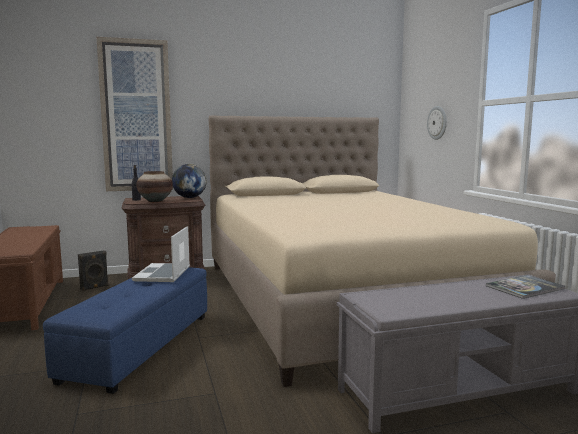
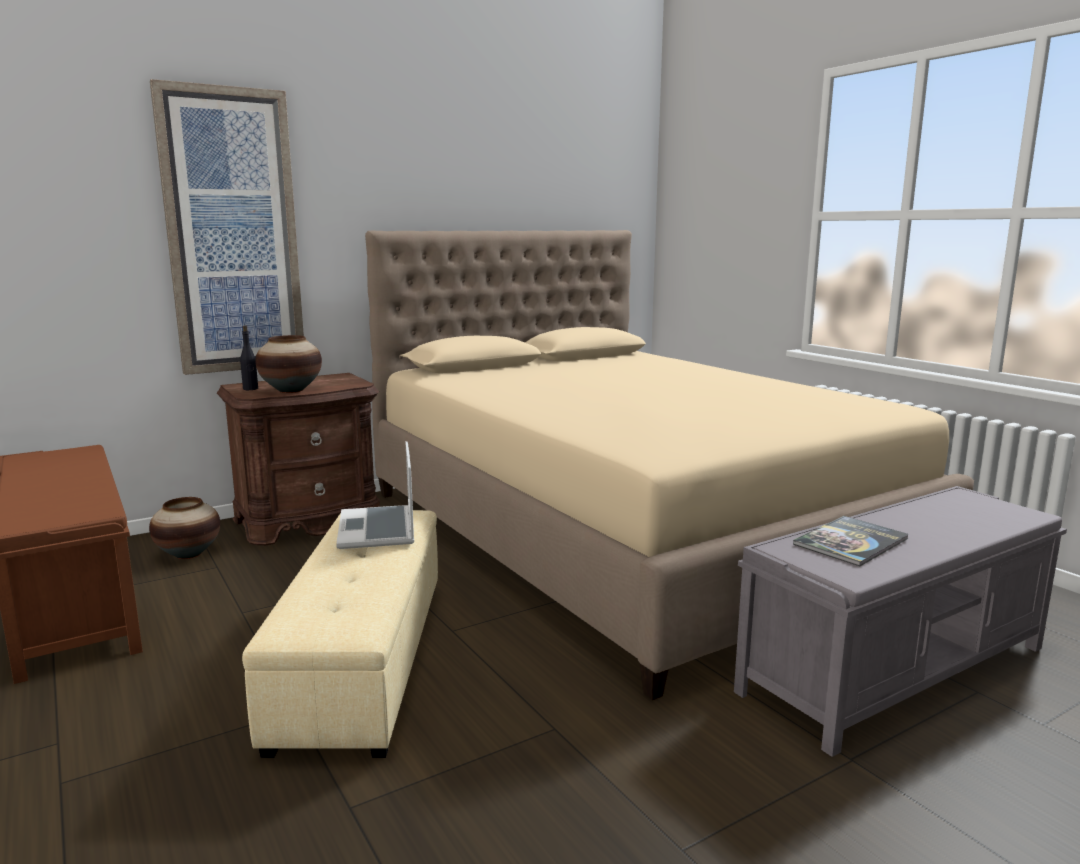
camera: 15 degrees left, 5 degrees up
(94, 287) = (188, 554): black speaker -> vase
(141, 346) = (365, 659): blue ottoman -> beige ottoman
(189, 197) = (342, 379): globe -> none
(437, 123) = (732, 242): wall clock -> none
(525, 288) = (977, 511): book -> book (851, 542)

